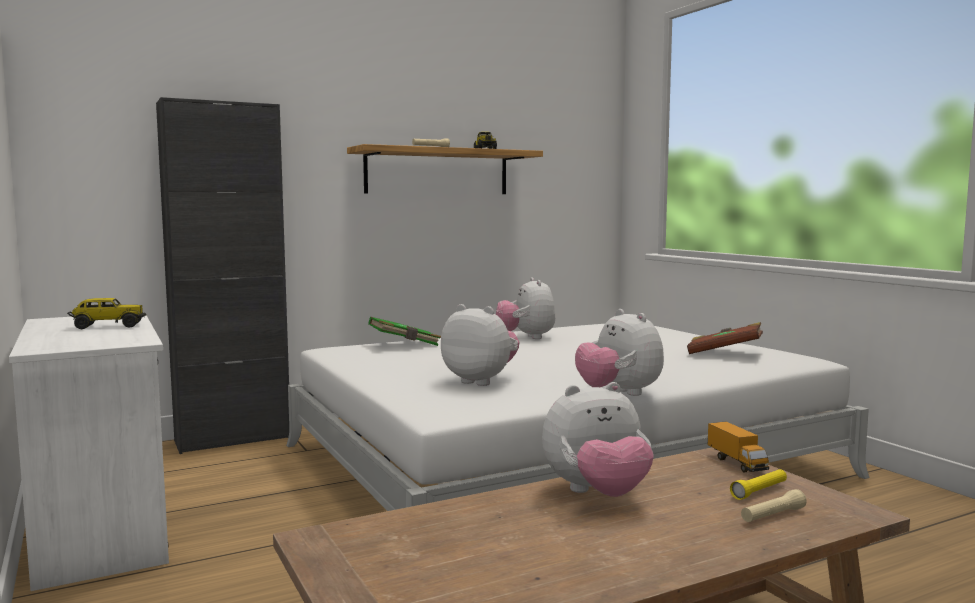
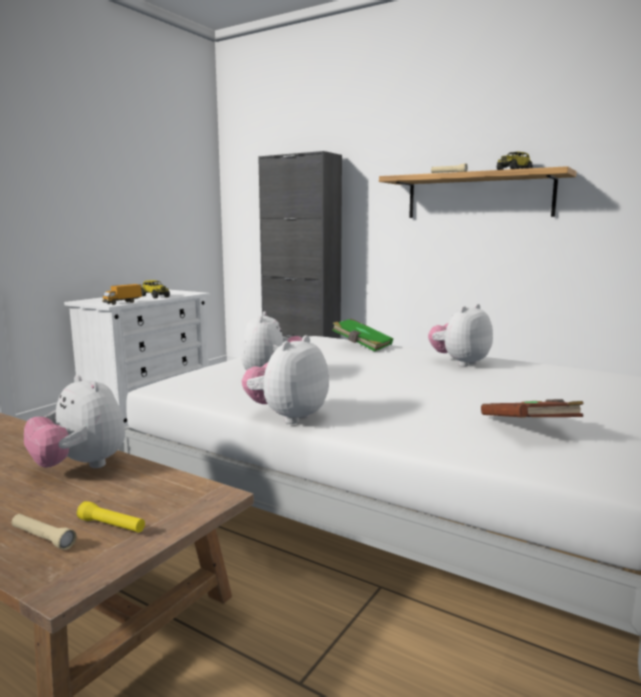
camera: 60 degrees right, 5 degrees up
(737, 463) = (195, 507): toy truck -> toy truck (122, 302)

